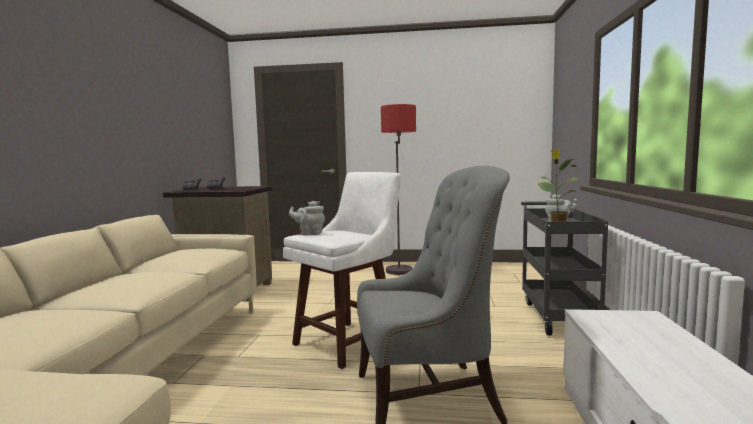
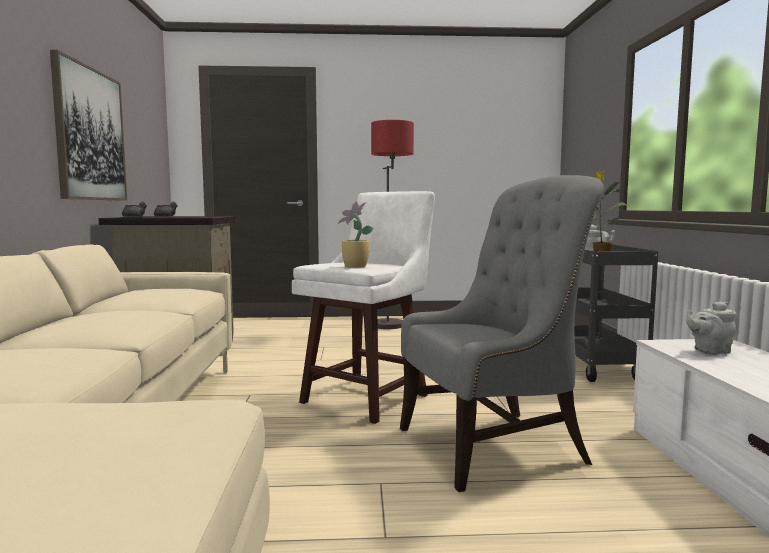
camera: 10 degrees left, 0 degrees up
(156, 130) = (90, 134): none -> picture
(309, 233) = (324, 263): grey teapot -> grey teapot (709, 351)
(327, 238) = (354, 266): none -> potted plant

